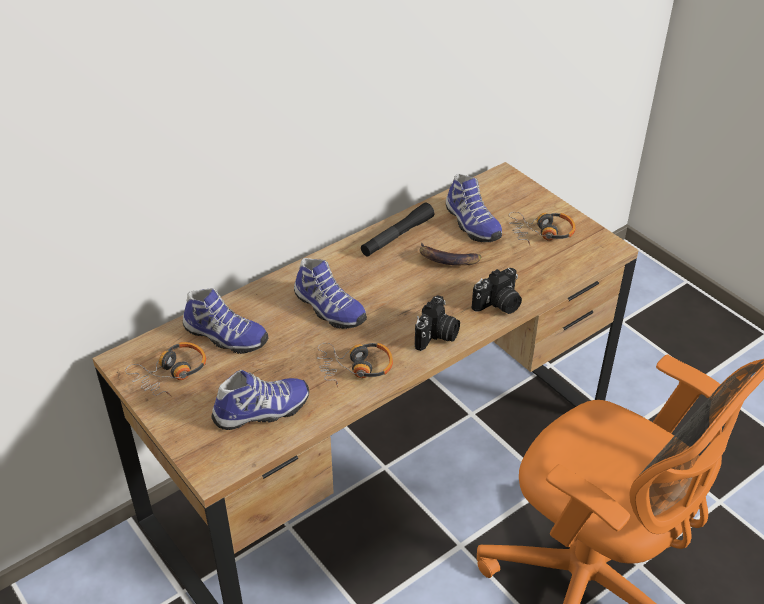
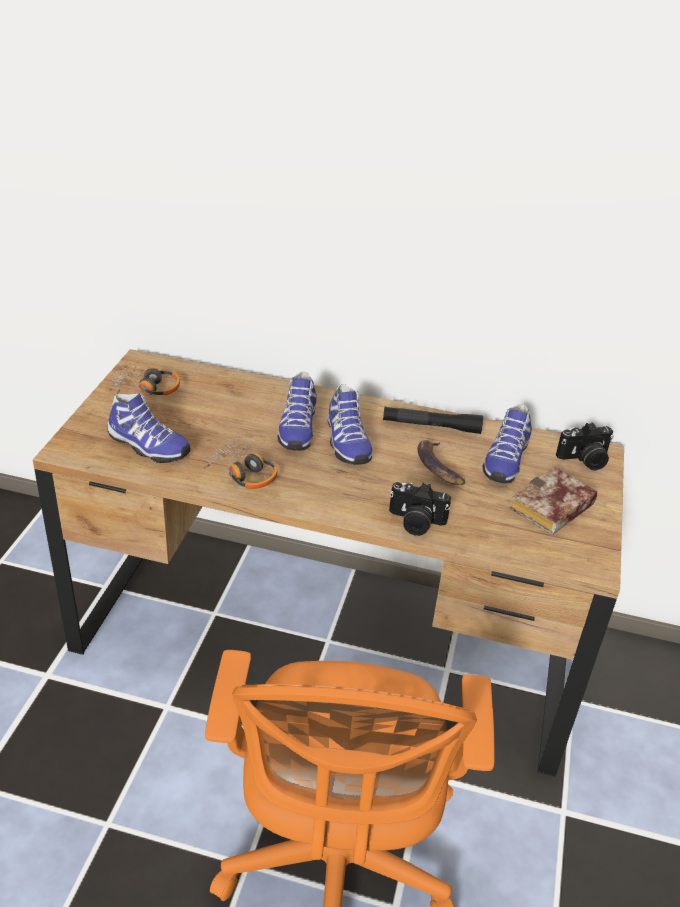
camera: 50 degrees right, 5 degrees down
(224, 337) = (210, 393): shoe -> shoe (346, 442)
(437, 336) = (331, 501): camera -> camera (584, 460)
(541, 233) = (552, 510): headphones -> book

